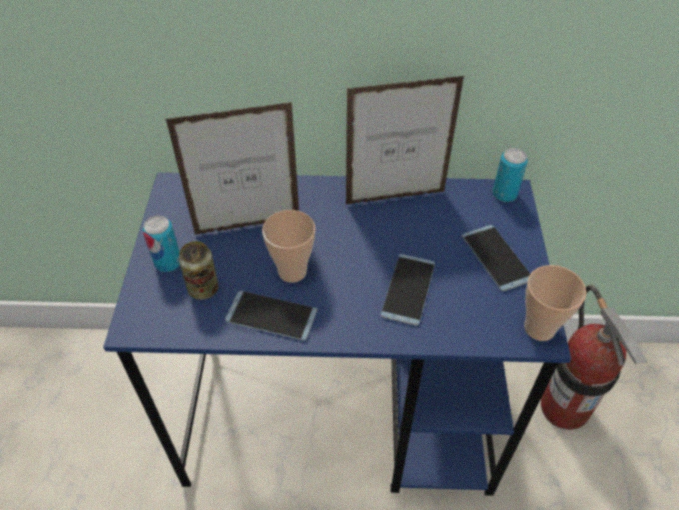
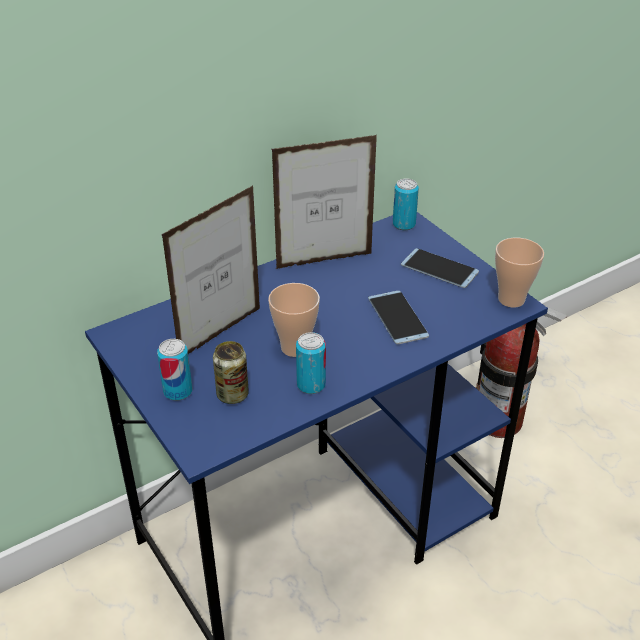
camera: 35 degrees left, 10 degrees down
(271, 316) = (311, 385): phone -> can
(395, 198) = (324, 261): picture frame -> picture frame turned 150 degrees counterclockwise

